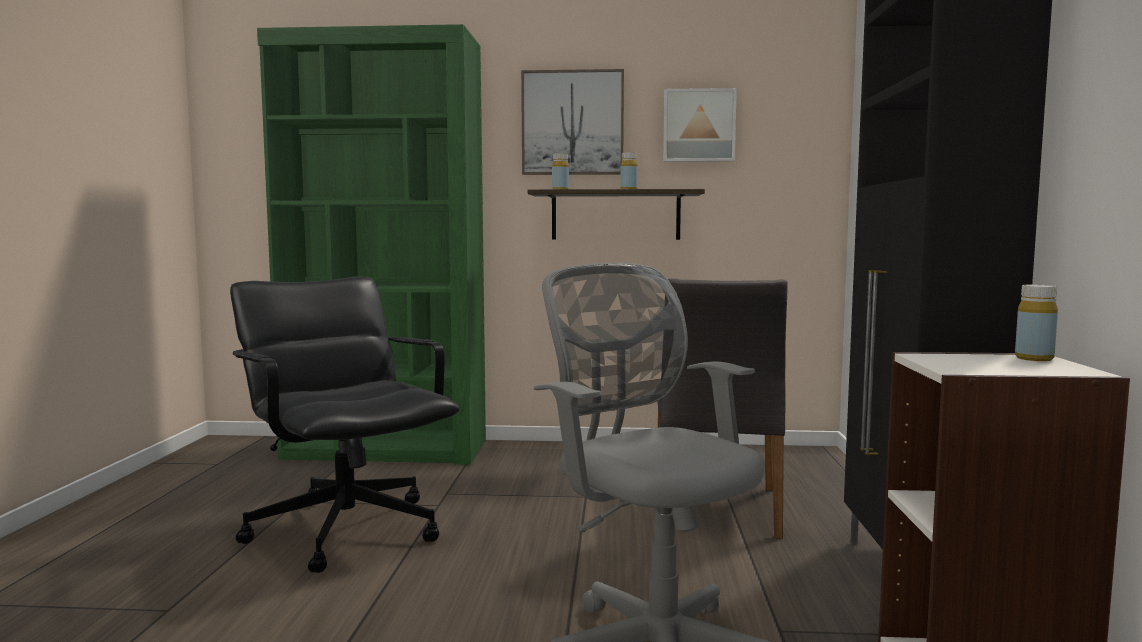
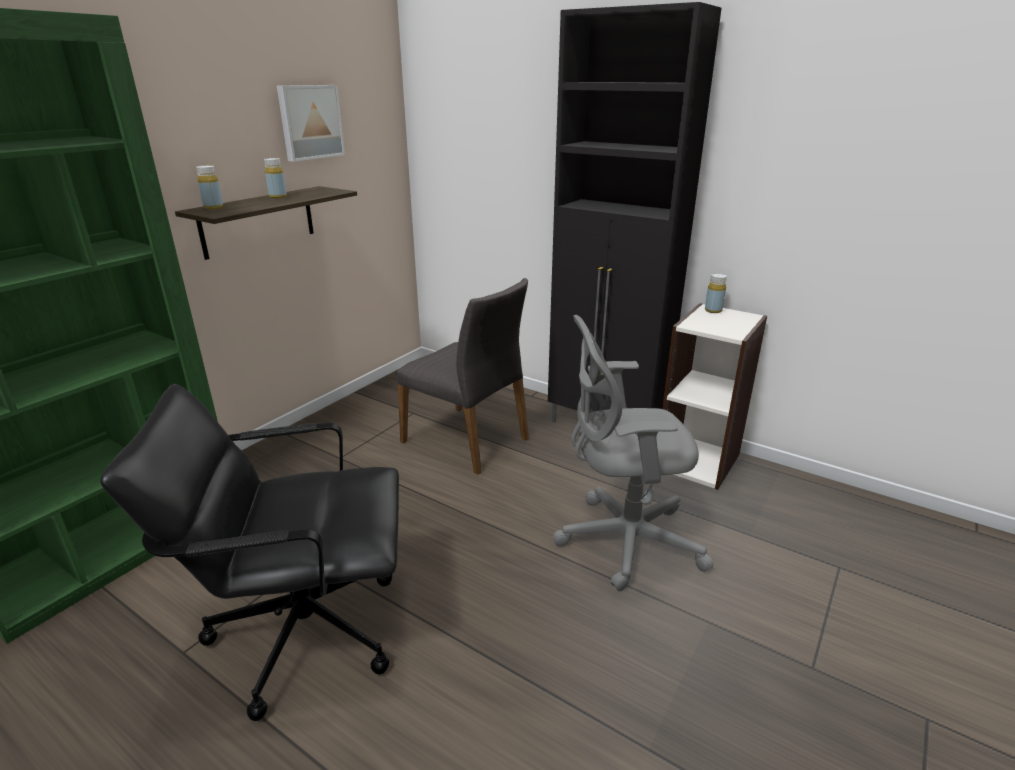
camera: 60 degrees left, 20 degrees up
(572, 123) = (197, 126): picture -> none

